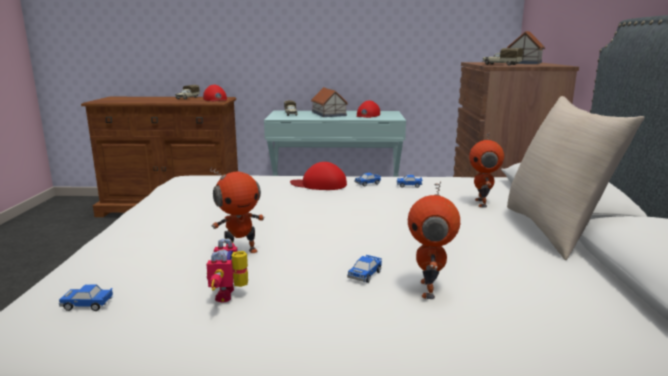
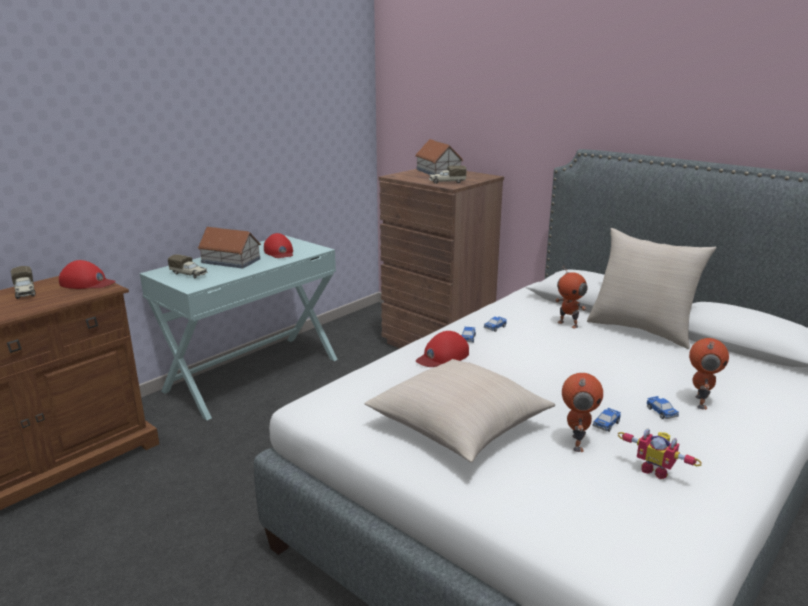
camera: 50 degrees left, 5 degrees up
(88, 304) = (627, 536): toy car -> toy car (606, 424)
(212, 212) = (458, 426): none -> beige pillow
(430, 289) = (699, 402): toy robot -> toy robot turned 120 degrees counterclockwise

